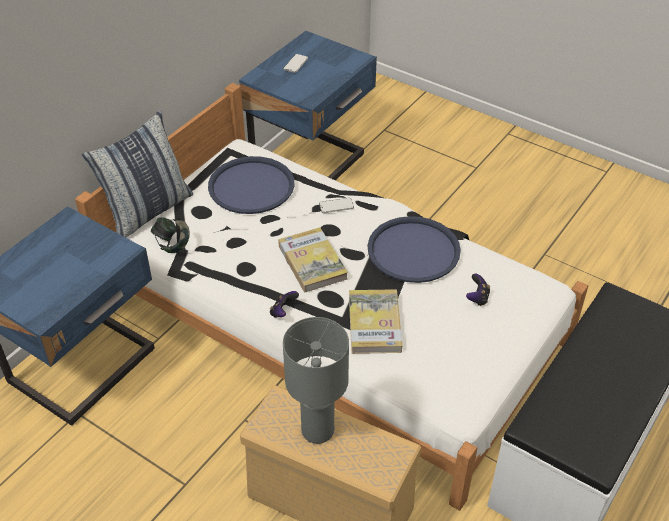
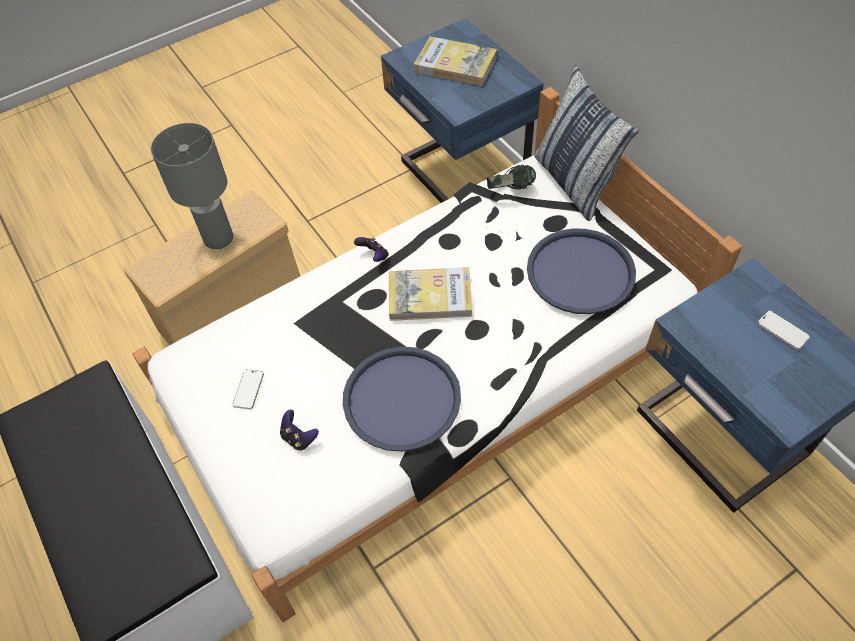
camera: 115 degrees right, 10 degrees up
(336, 206) = (512, 345): phone -> phone (248, 390)
(374, 324) = (317, 325): book -> book (455, 64)

